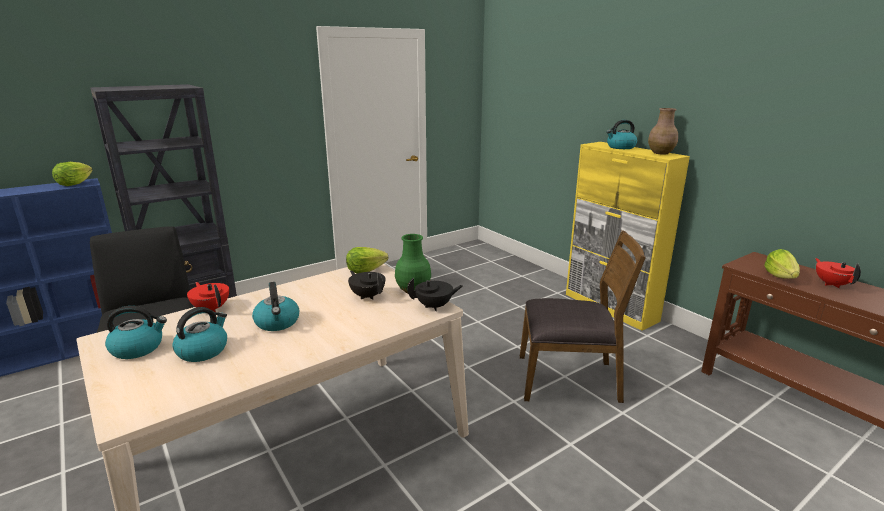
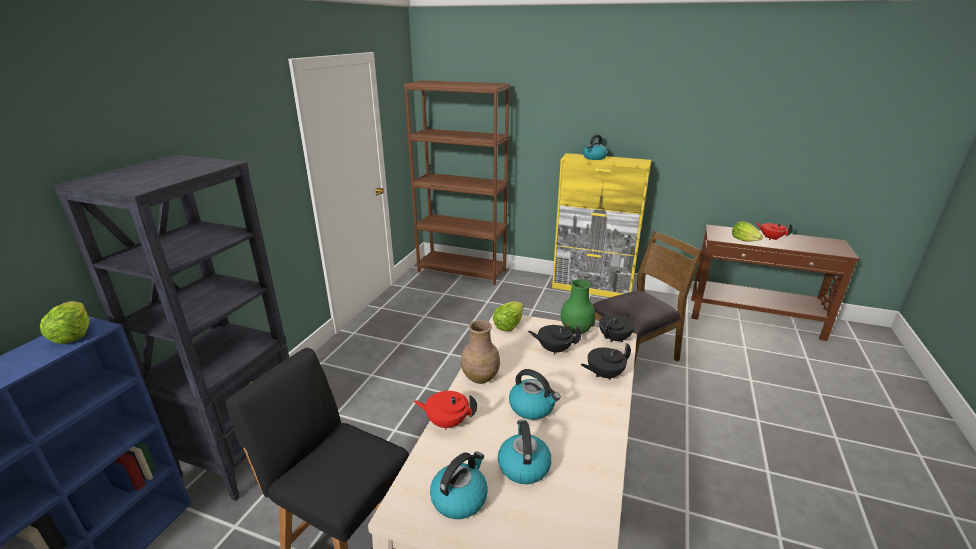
camera: 35 degrees left, 5 degrees up
(372, 325) = (604, 374): none -> black teapot
(494, 258) = (462, 271): none -> brown bookcase
(661, 153) = (630, 159): brown vase -> brown vase (481, 377)

